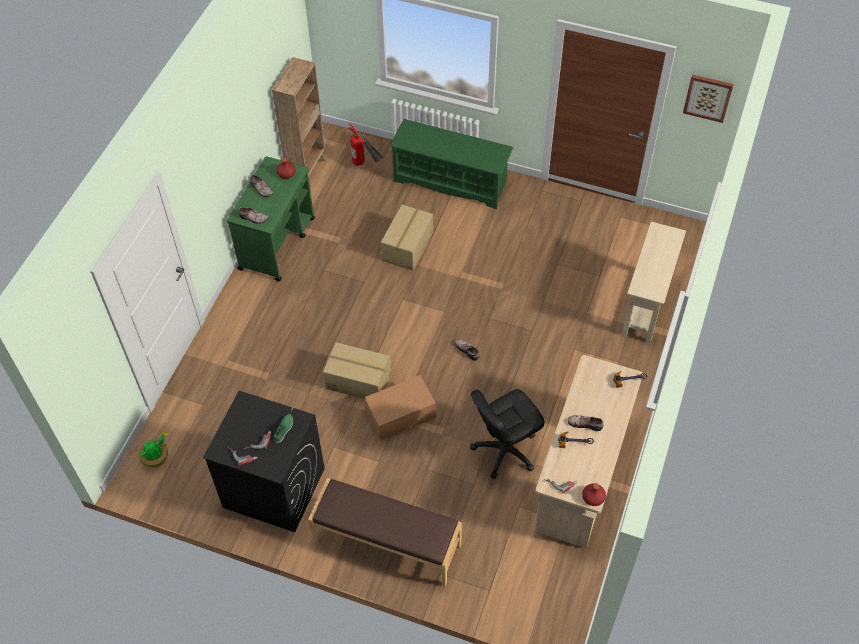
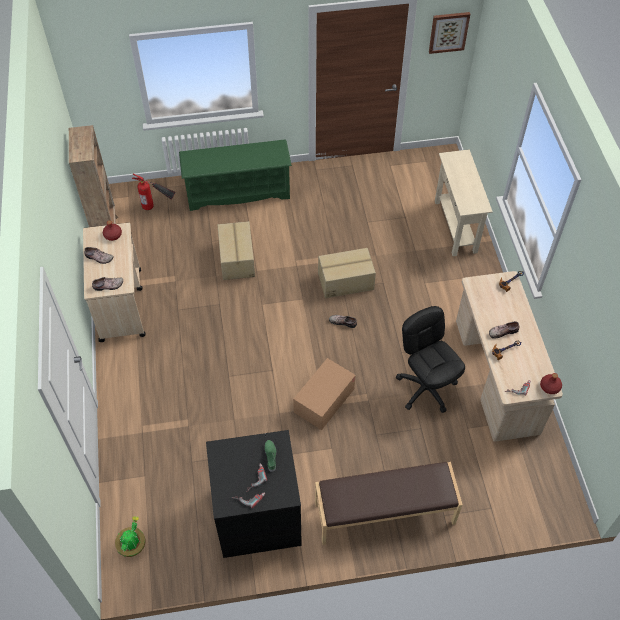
camera: 30 degrees left, 0 degrees up
(277, 243) = (121, 304): green cart -> beige cart
(358, 380) = (269, 388): cardboard box -> cardboard box (345, 281)
(504, 450) = (426, 388): black office chair -> black office chair turned 120 degrees clockwise

